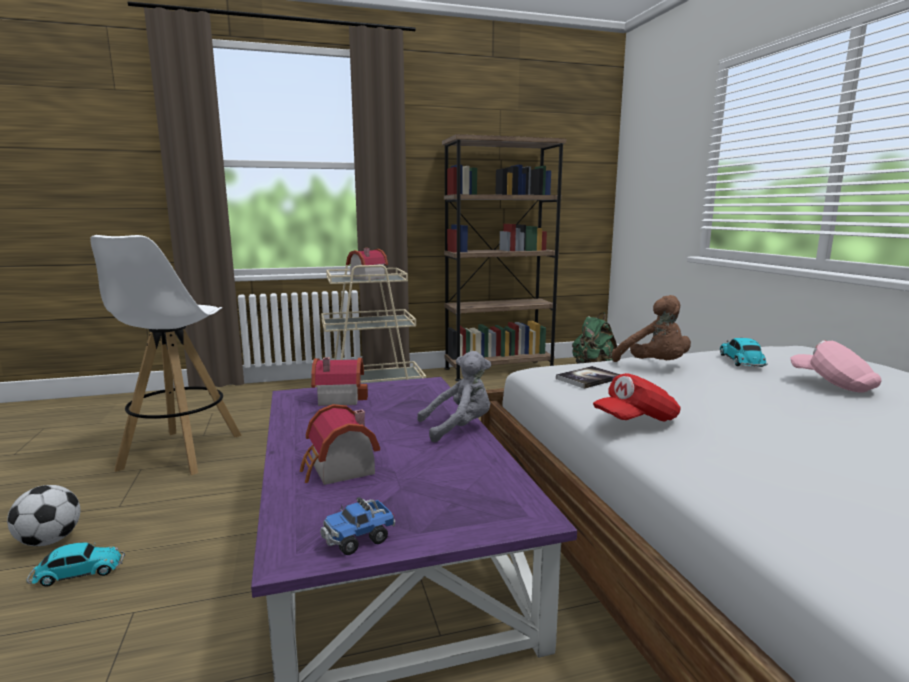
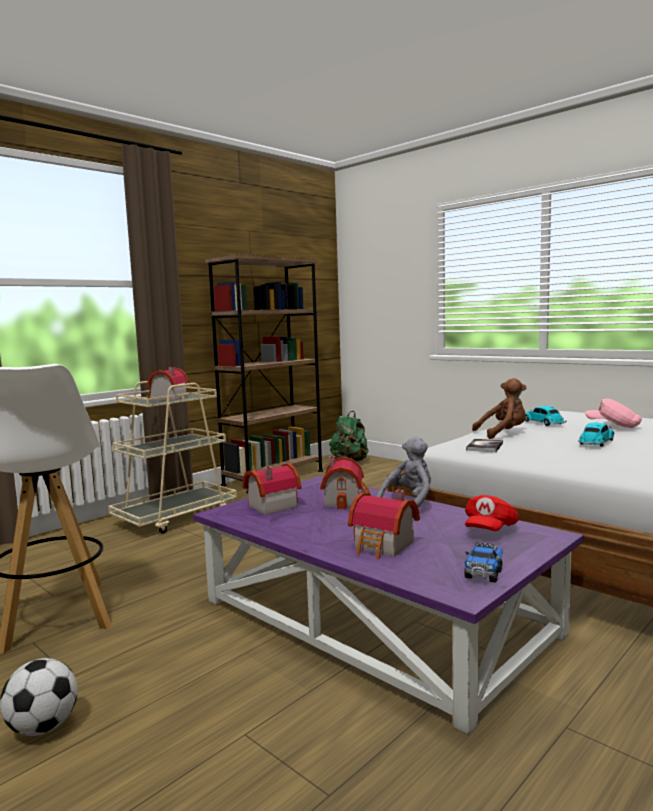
camera: 30 degrees left, 5 degrees down
(77, 573) = (130, 735): toy car -> toy car (596, 443)
(410, 409) = (346, 500): none -> toy house
(636, 420) = (562, 462): red cap -> red cap (489, 530)
(654, 366) = (503, 434): brown plush toy -> brown plush toy turned 45 degrees counterclockwise

